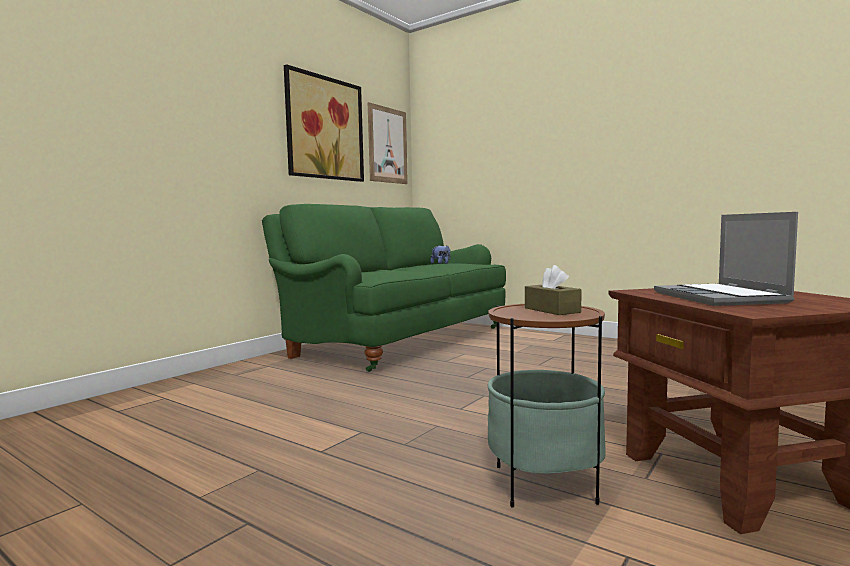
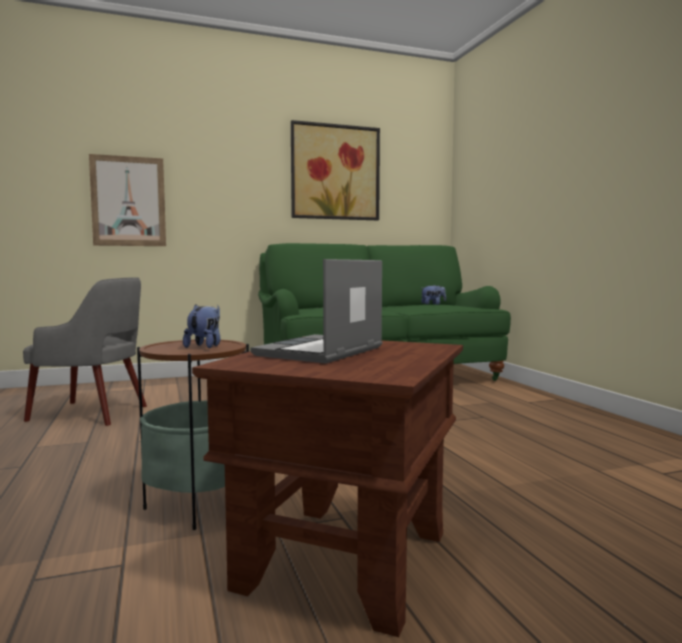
camera: 35 degrees right, 0 degrees up
(169, 439) = (92, 413): none -> grey armchair
(387, 145) = (416, 182): picture -> picture (128, 201)
(552, 310) = (205, 346): brown tissue box -> plush toy

